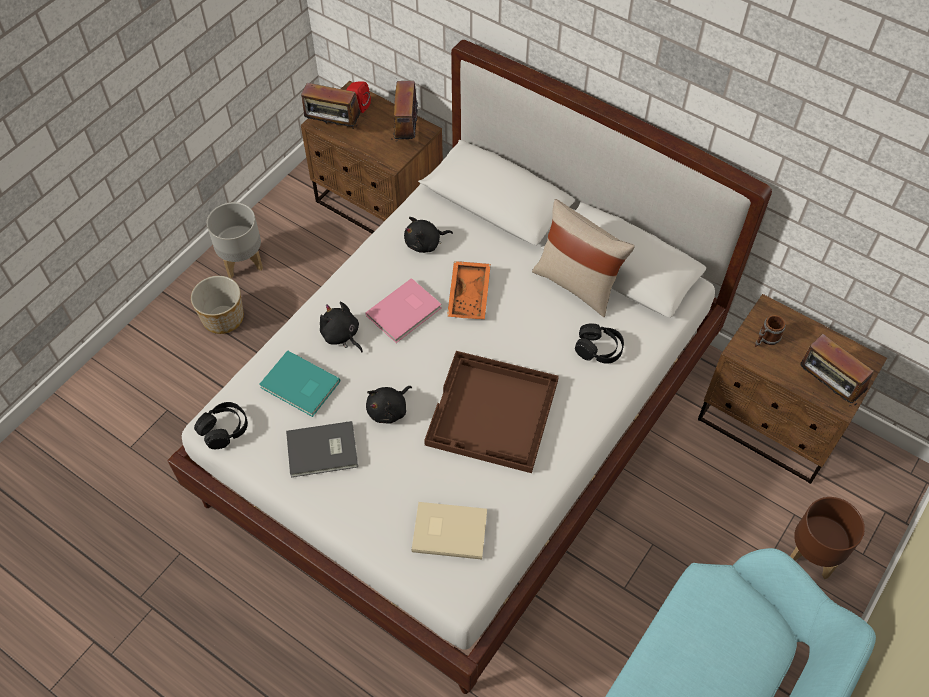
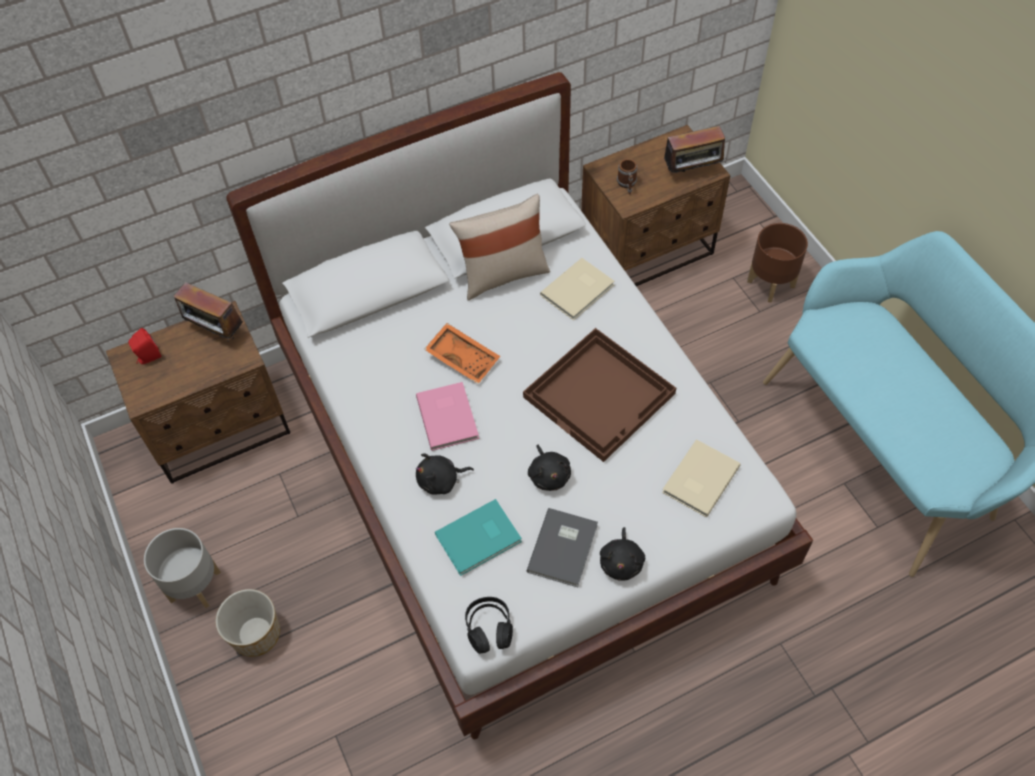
camera: 60 degrees left, 0 degrees up
(333, 127) = (158, 390): radio -> none
(425, 243) = (378, 367): black plush toy -> black plush toy (621, 562)
(599, 349) = (579, 290): black headphones -> beige book

